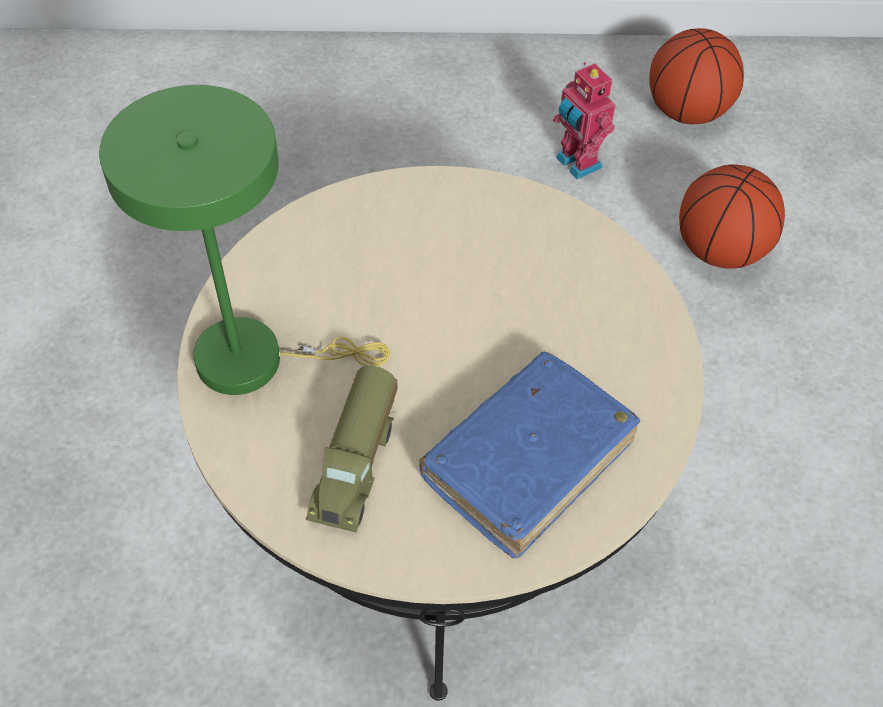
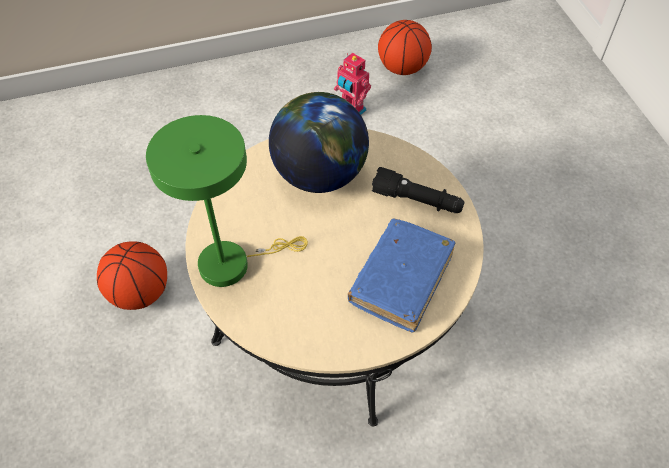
camera: 15 degrees left, 0 degrees up
(358, 464) = (311, 305): toy truck -> none
(452, 247) = (319, 174): none -> globe
(604, 332) = (417, 201): none -> black flashlight
(719, 250) = (444, 141): basketball -> basketball (140, 292)

